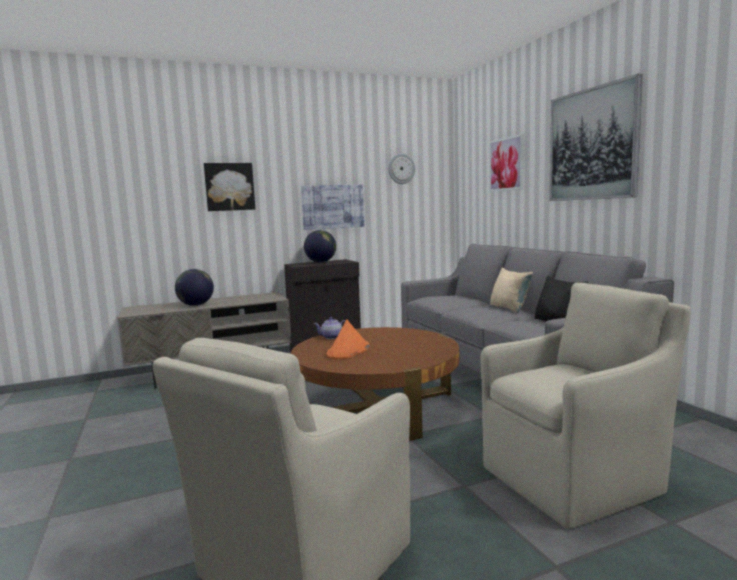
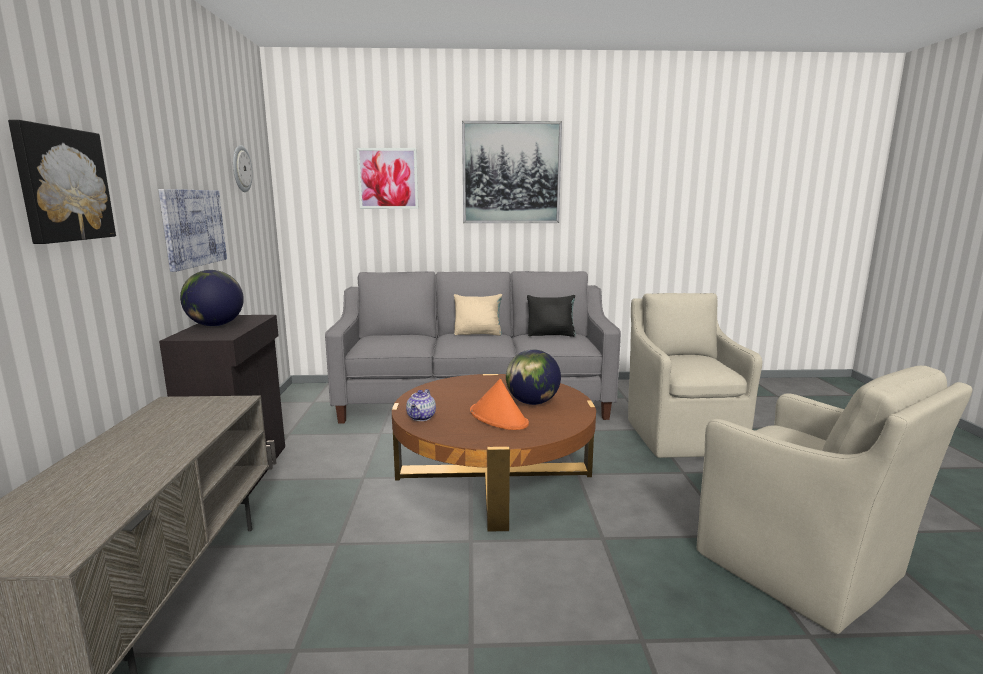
camera: 70 degrees left, 5 degrees up
(196, 305) = (130, 468): globe -> globe (532, 402)

